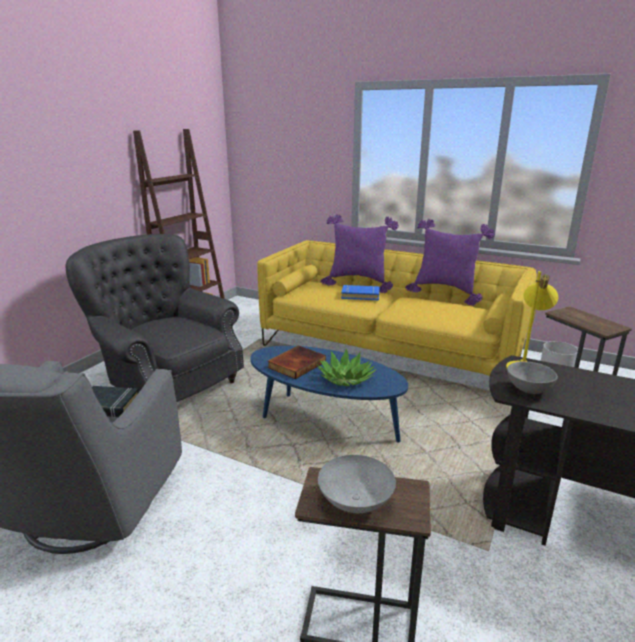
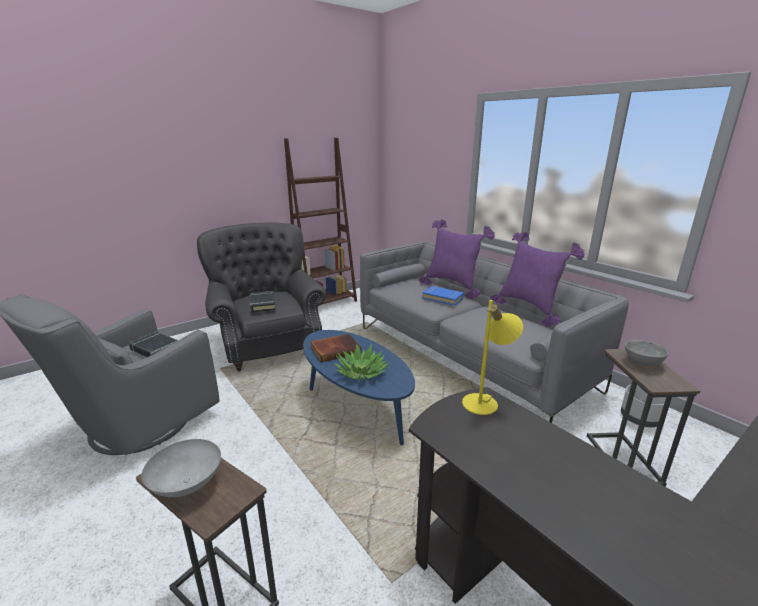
camera: 25 degrees right, 0 degrees up
(173, 333) = (262, 304): none -> black book
(389, 352) = (468, 358): yellow sofa -> grey sofa
(528, 390) = (454, 429): grey bowl -> grey bowl (641, 363)

